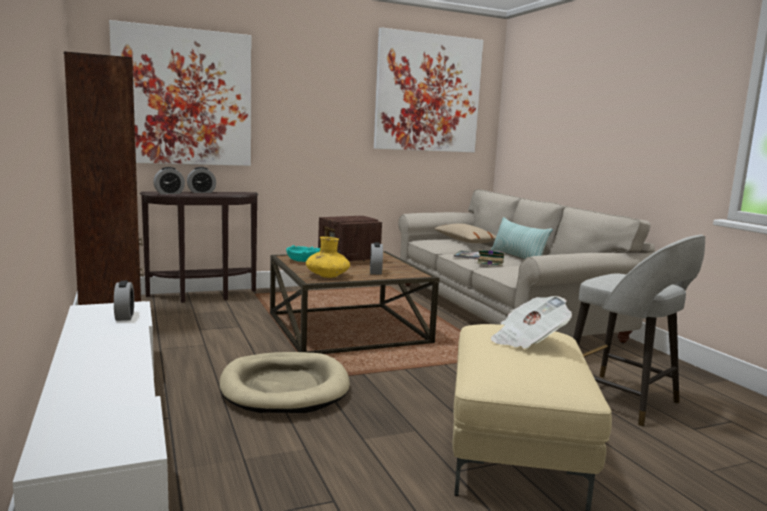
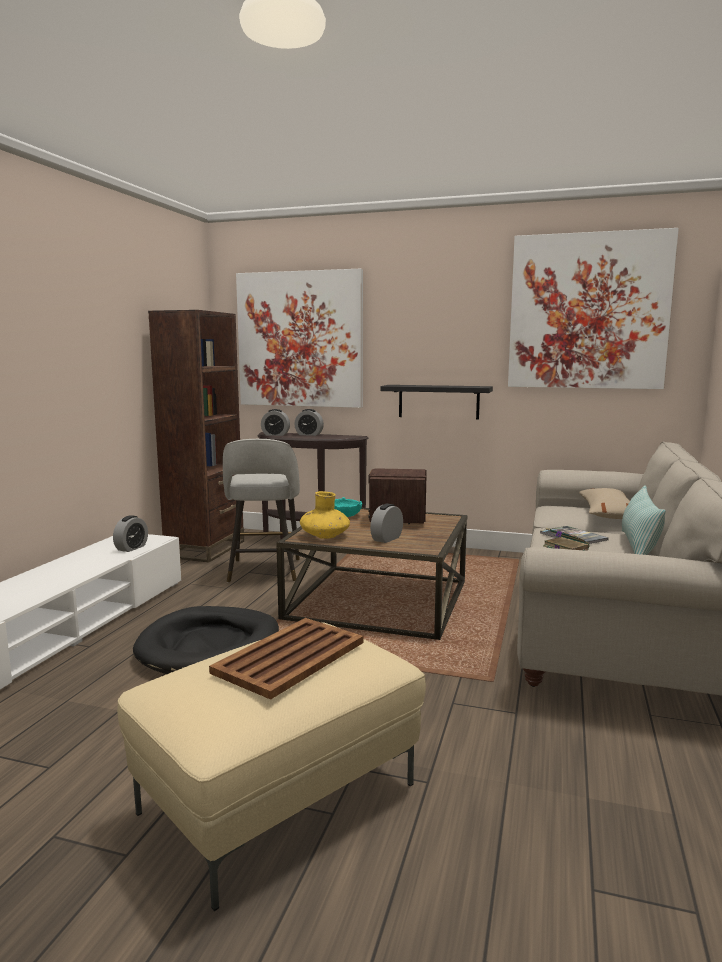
camera: 40 degrees right, 0 degrees up
(285, 387) = (210, 646): beige dog bed -> black dog bed
(318, 160) = (438, 401): none -> black shelf
(528, 341) = (288, 657): newspaper -> brown tray
(623, 400) = (556, 798): grey stool -> grey stool (264, 571)

